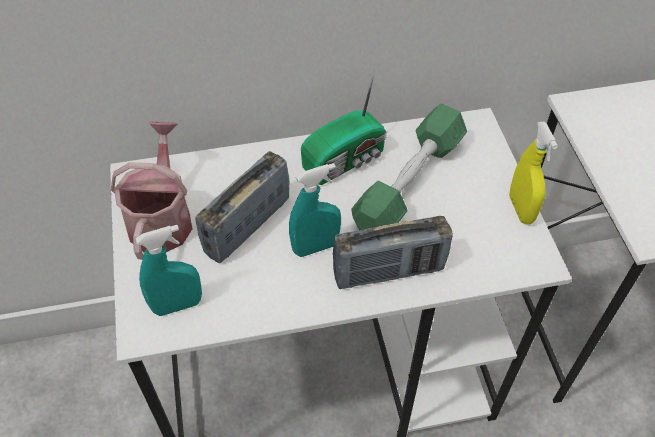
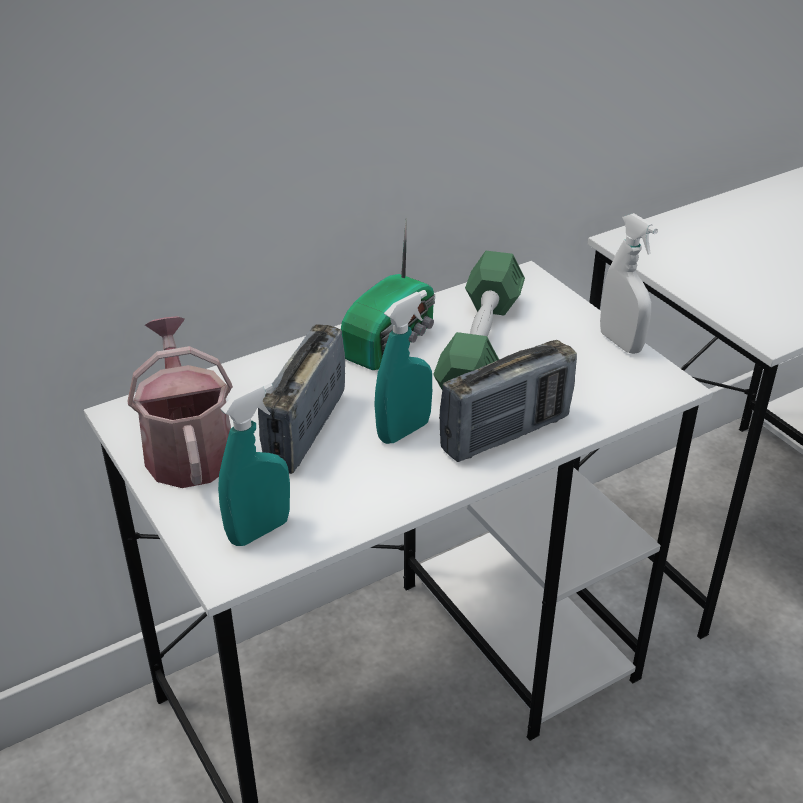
camera: 20 degrees left, 15 degrees down
(521, 209) = (620, 342): yellow spray bottle -> white spray bottle

